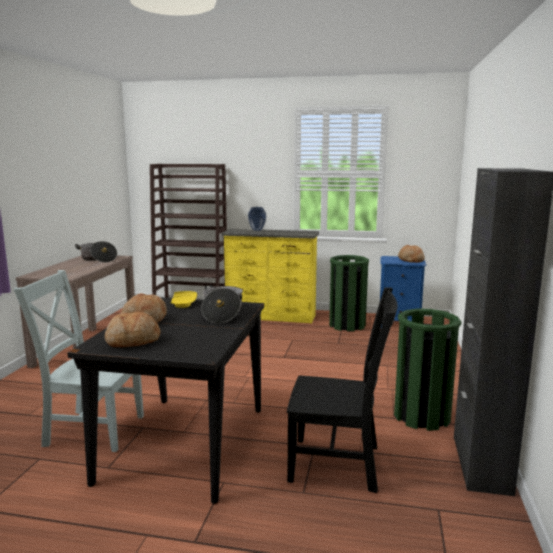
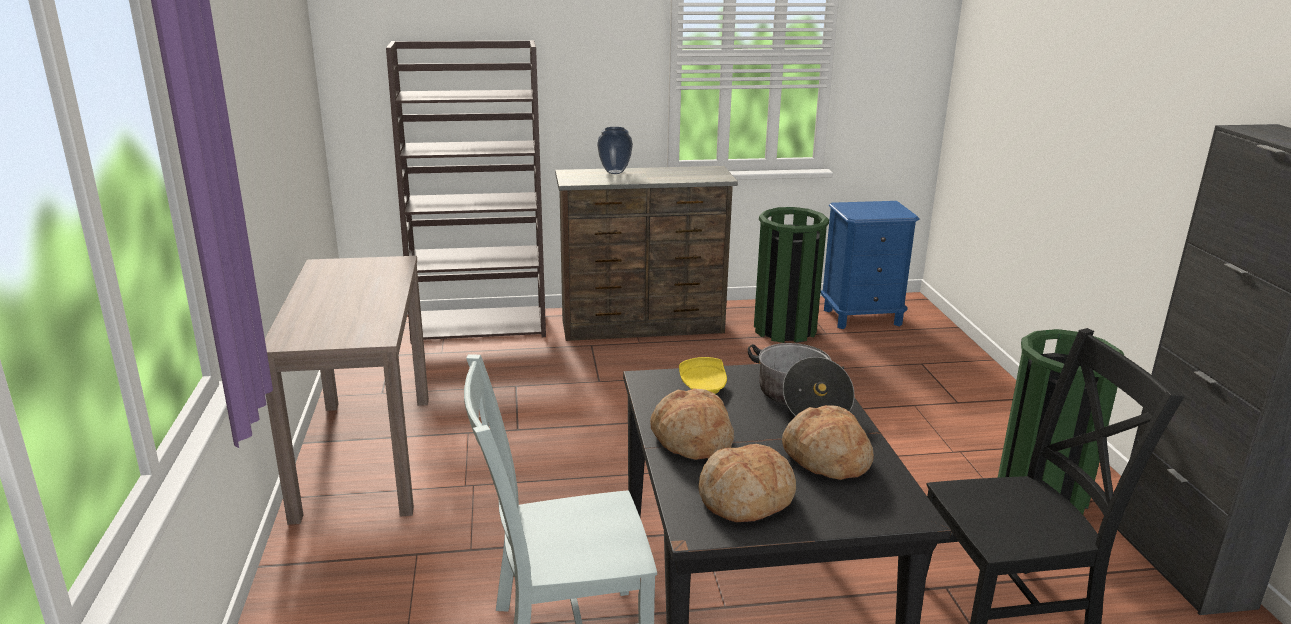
camera: 20 degrees left, 10 degrees up
(98, 259) = (360, 274): cooking pot -> none
(271, 316) = (644, 327): yellow dresser -> brown dresser
(411, 260) = (888, 210): bread -> bread (825, 458)

